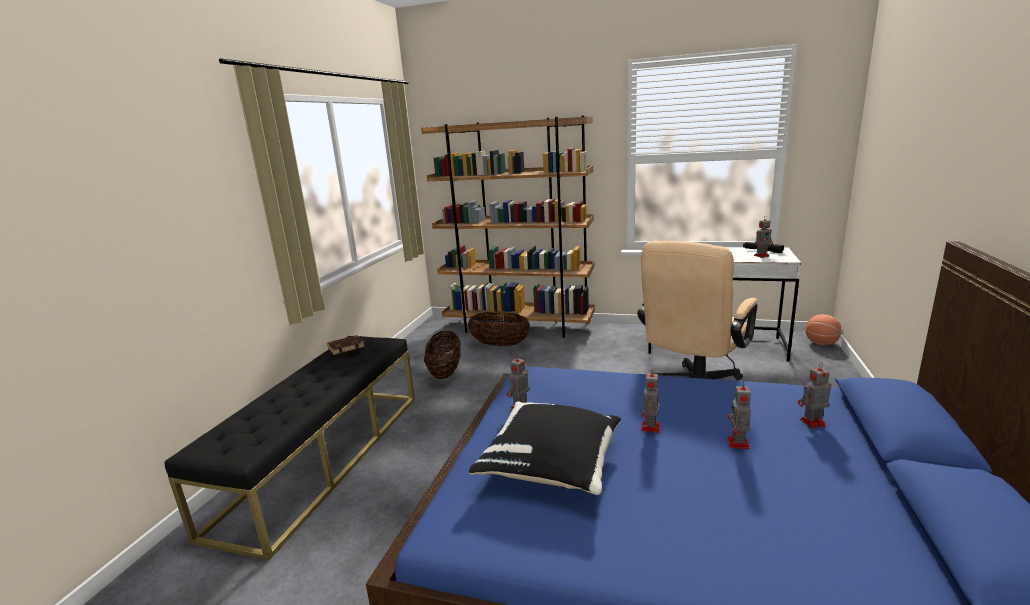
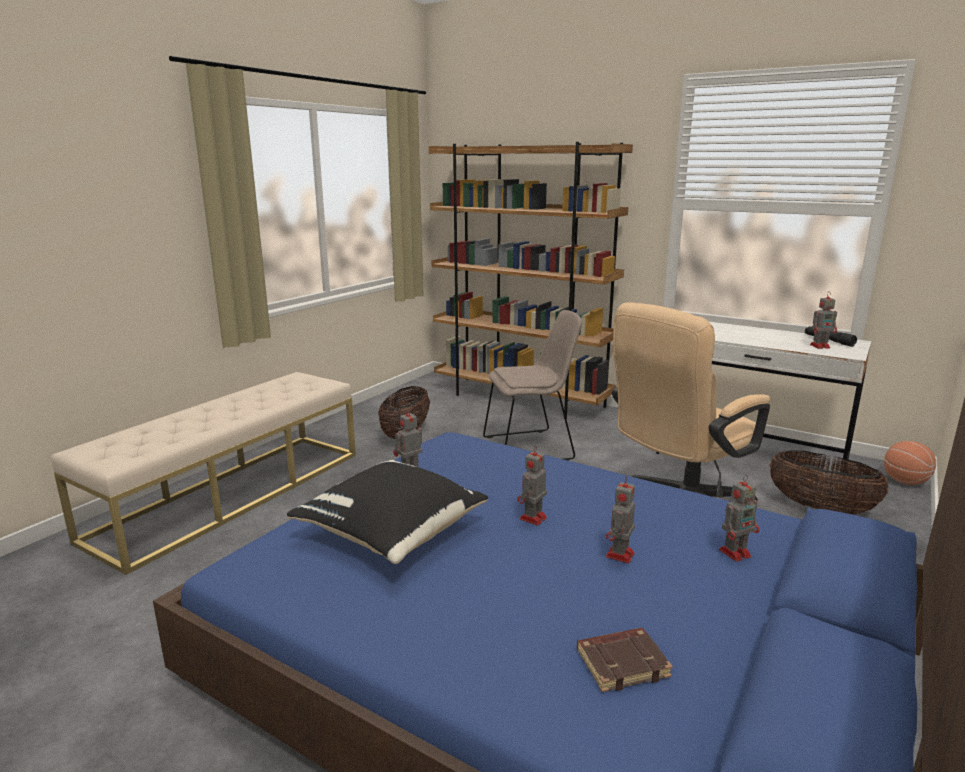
camera: 15 degrees right, 0 degrees up
(324, 457) = (232, 494): black bench -> beige bench
(346, 347) = (283, 382): brown book -> brown book (622, 663)
(500, 345) = (485, 415): basket -> basket (820, 508)
(554, 366) = (531, 448): none -> beige chair
(811, 423) = (736, 552): toy robot -> toy robot turned 150 degrees clockwise

